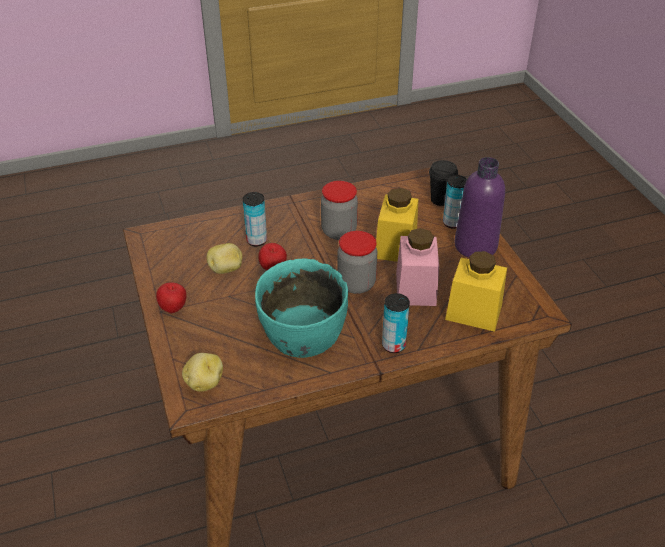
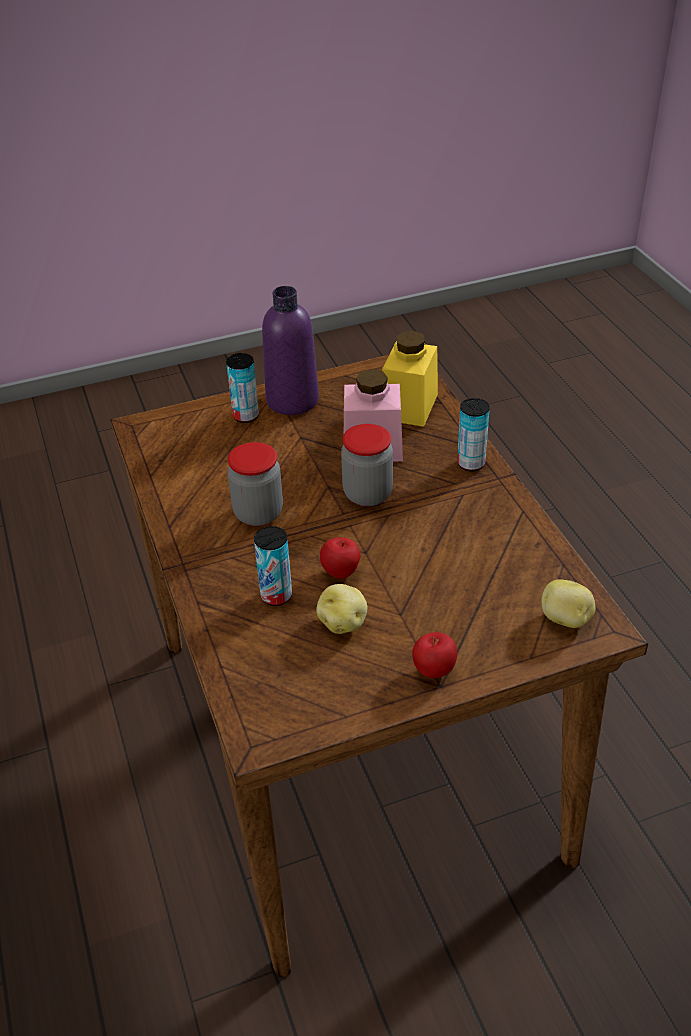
camera: 90 degrees left, 0 degrees up
(302, 333) = (463, 537): turquoise bowl -> none
(395, 246) = (292, 462): yellow jar -> none
(440, 200) = (195, 424): black cup -> none

